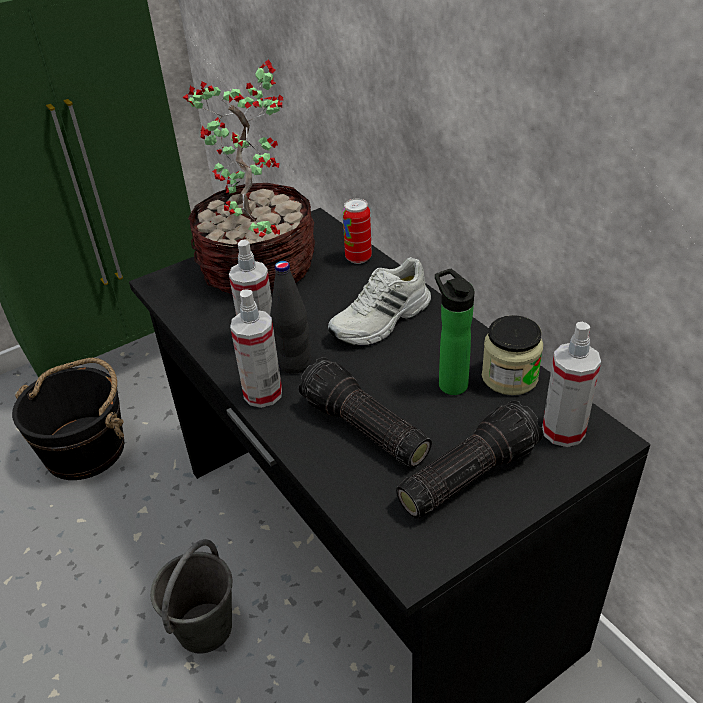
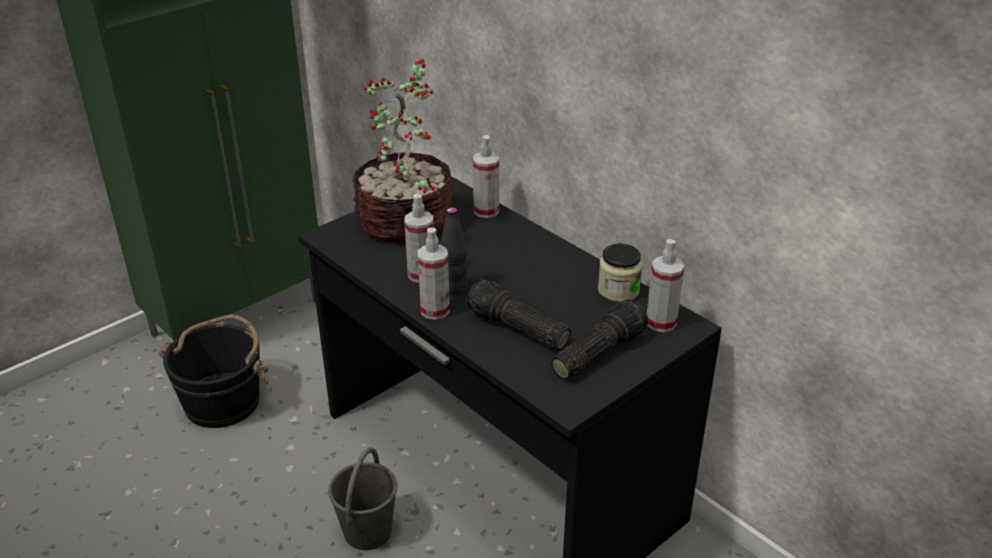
camera: 10 degrees left, 5 degrees down
(358, 258) = (486, 211): can -> spray bottle
(382, 321) = (515, 256): white shoe -> none
(450, 382) = (575, 296): bottle -> none

